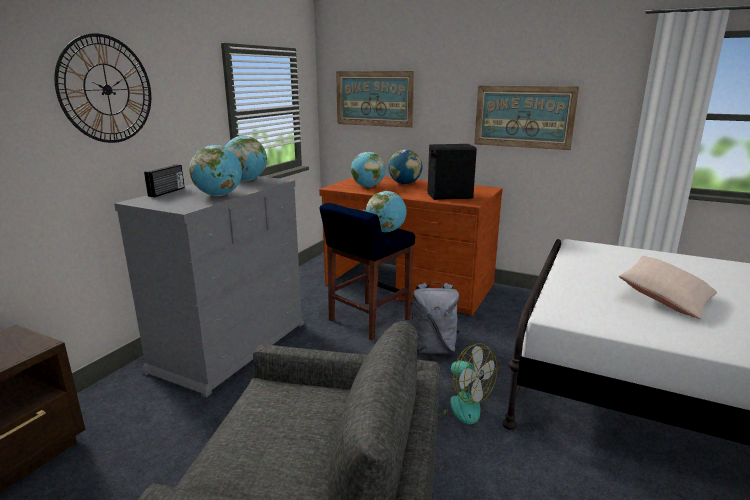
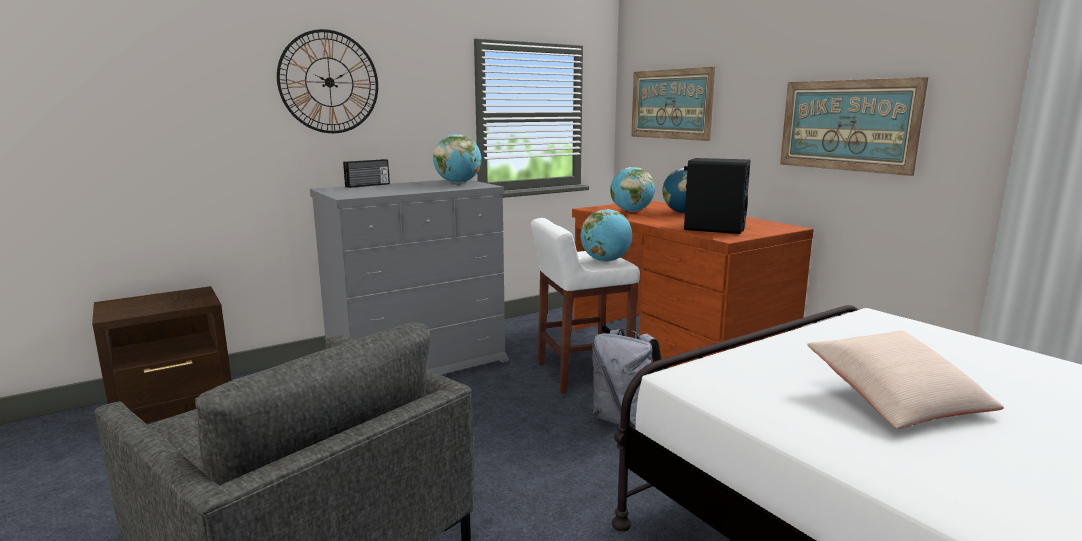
camera: 30 degrees right, 5 degrees down
(219, 195) = (401, 191): globe -> none
(368, 320) = (581, 373): blue stool -> white stool
(457, 404) = (585, 483): fan -> none

